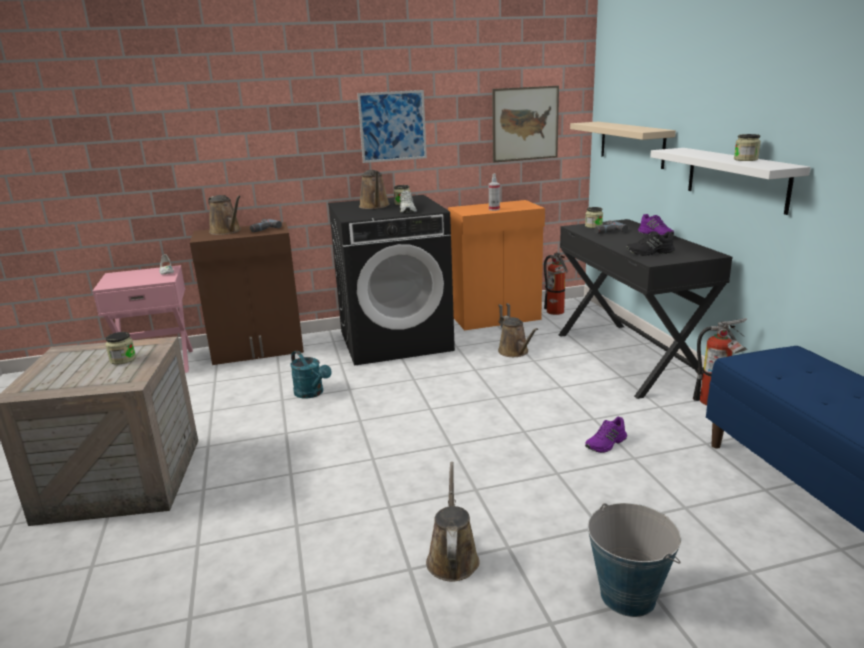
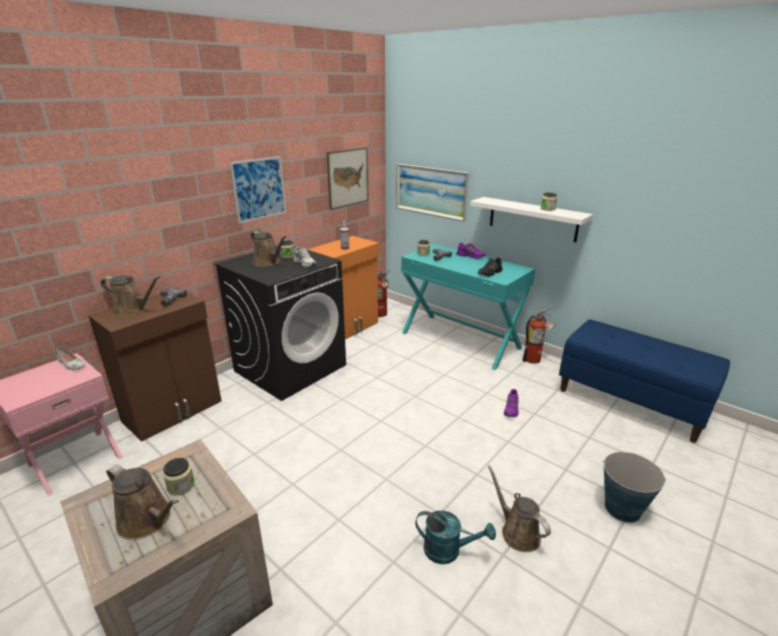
camera: 35 degrees left, 5 degrees up
(312, 393) = (274, 439): turquoise watering can -> turquoise watering can (448, 550)
(515, 352) = (388, 355): brown watering can -> brown watering can (147, 520)
(629, 357) = (460, 340): black desk -> turquoise desk
(631, 143) = (431, 191): beige shelf -> picture

